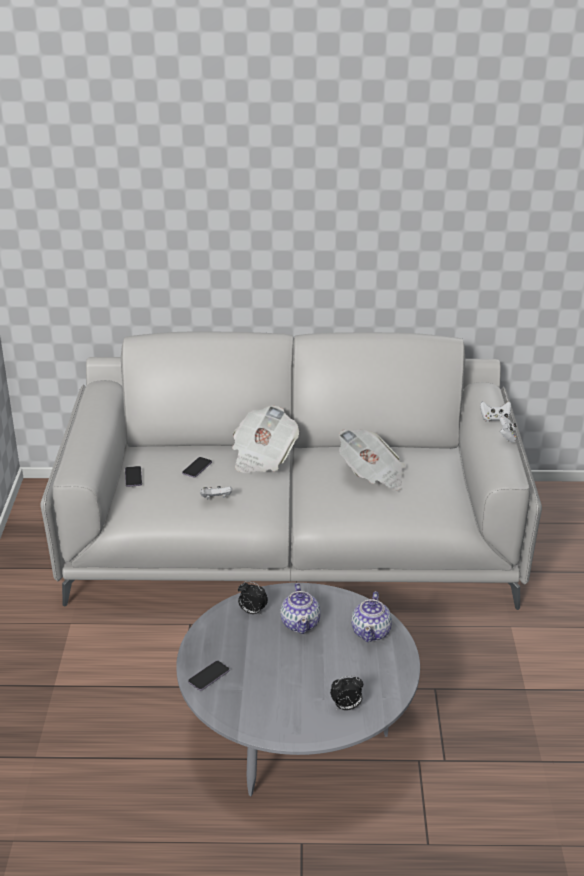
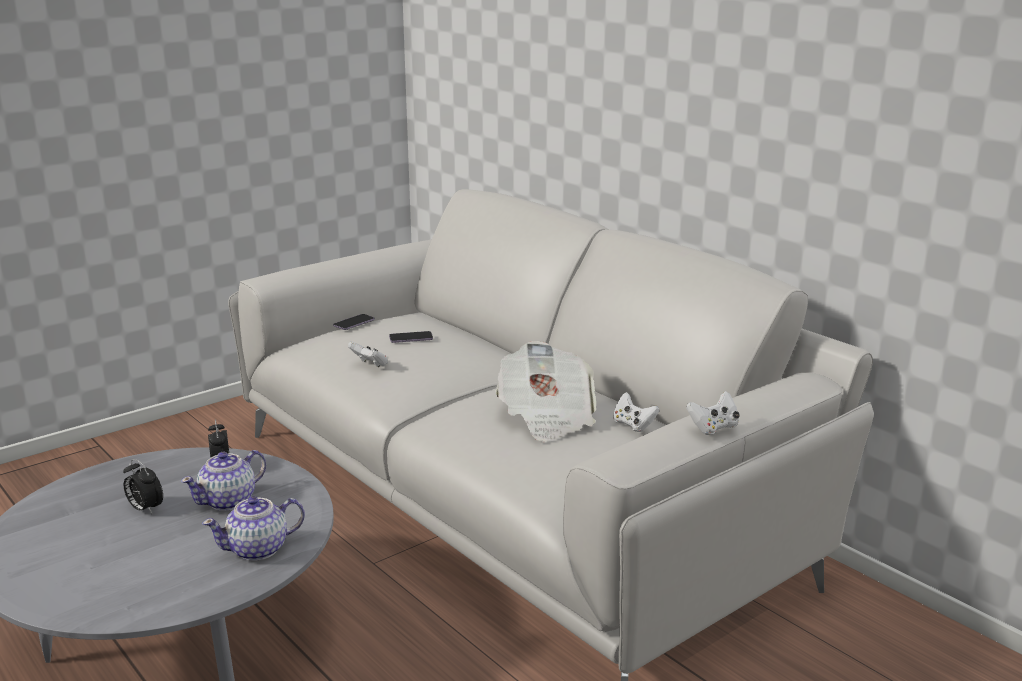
camera: 50 degrees right, 10 degrees down
(209, 676) = (78, 488): phone -> none
(262, 457) = (484, 356): newspaper -> none
(346, 707) = (85, 588): alarm clock -> alarm clock (145, 509)
(494, 419) = (740, 406): white game controller -> white game controller (633, 425)

